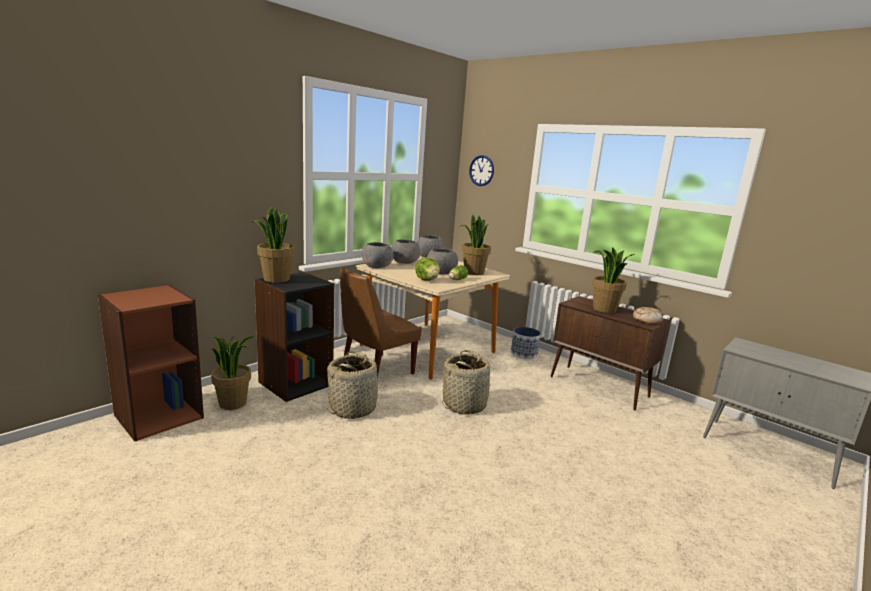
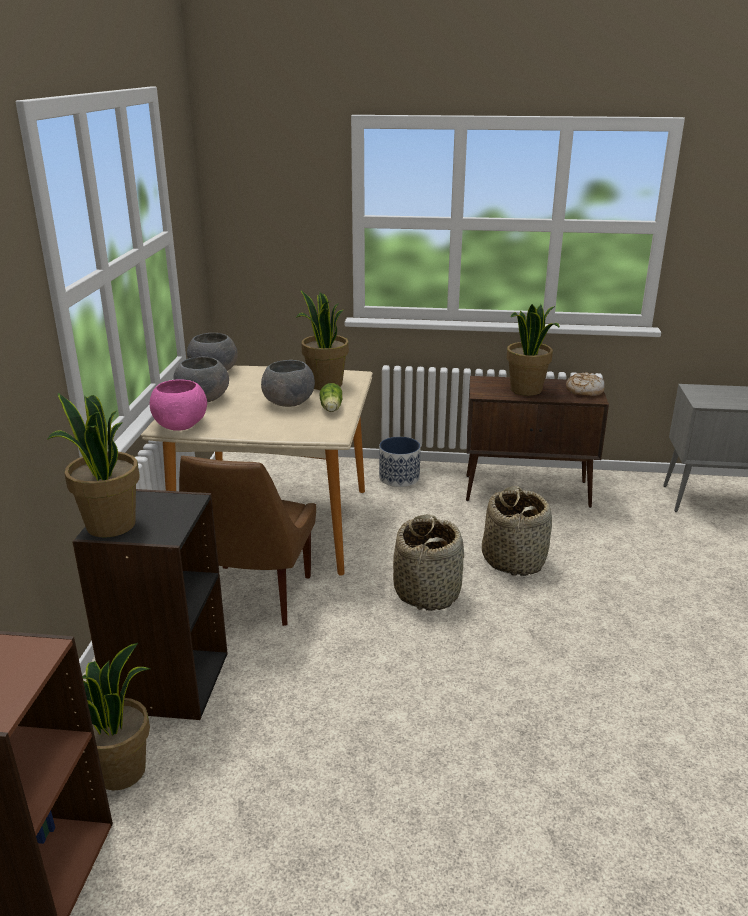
camera: 35 degrees left, 10 degrees up
(353, 408) = (306, 675): basket -> basket (514, 560)
(377, 266) = (181, 424): grey bowl -> pink bowl
(427, 280) = (298, 425): lettuce -> none
(481, 170) = (250, 200): wall clock -> none

